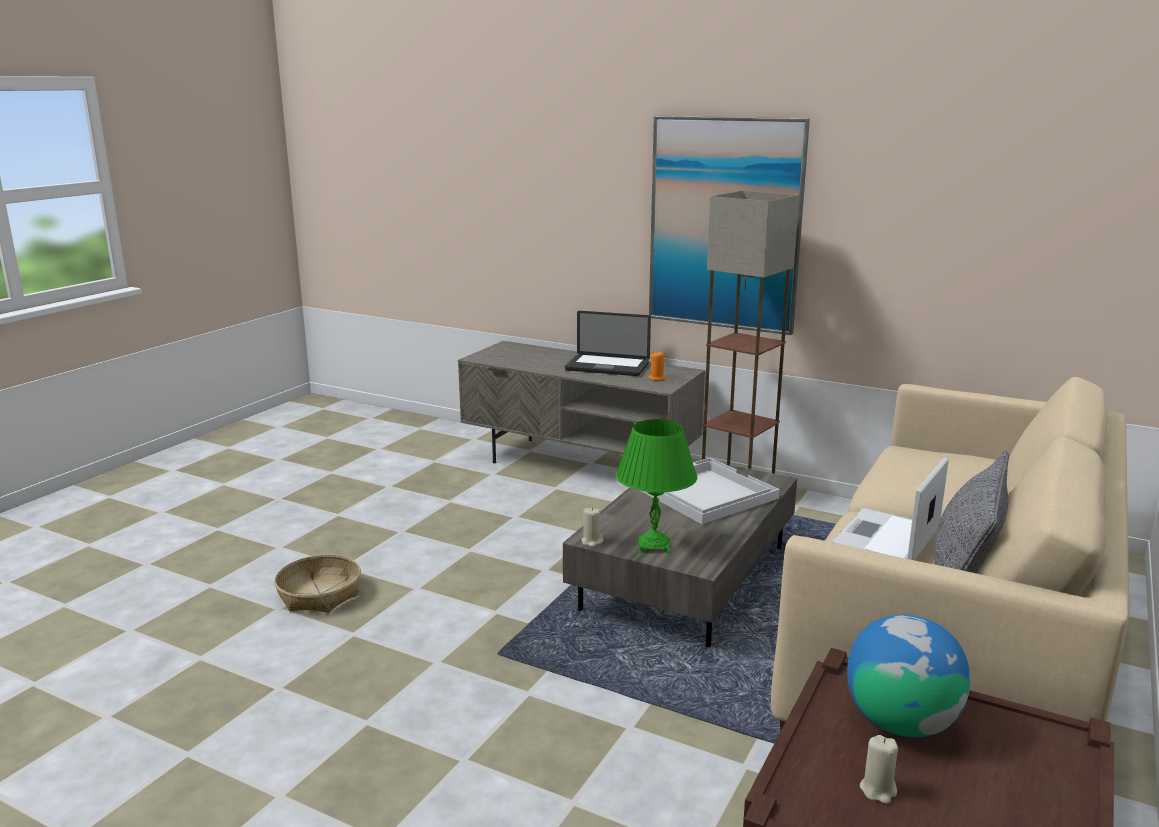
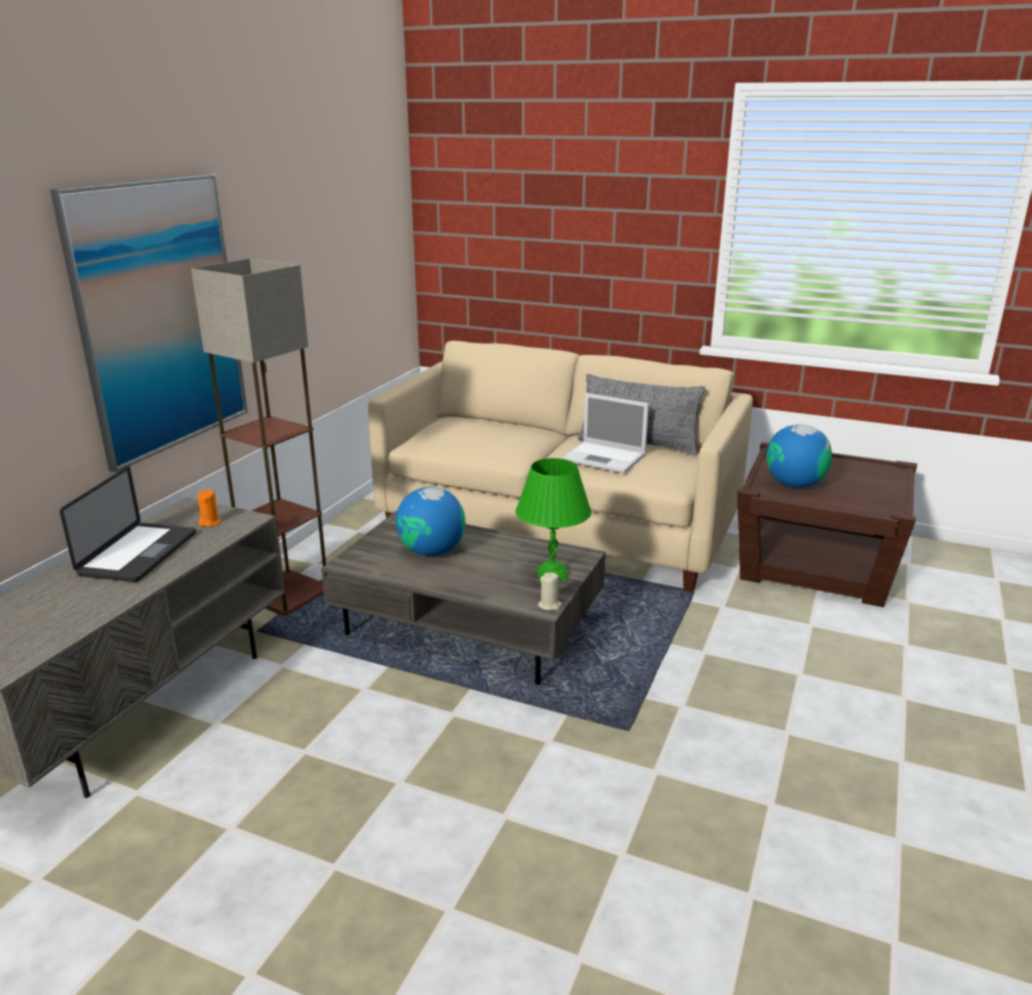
camera: 95 degrees left, 5 degrees up
(319, 594) = (533, 918): basket -> none
(704, 493) = (432, 551): white tray -> globe
(878, 790) = (856, 493): beige candle -> none

